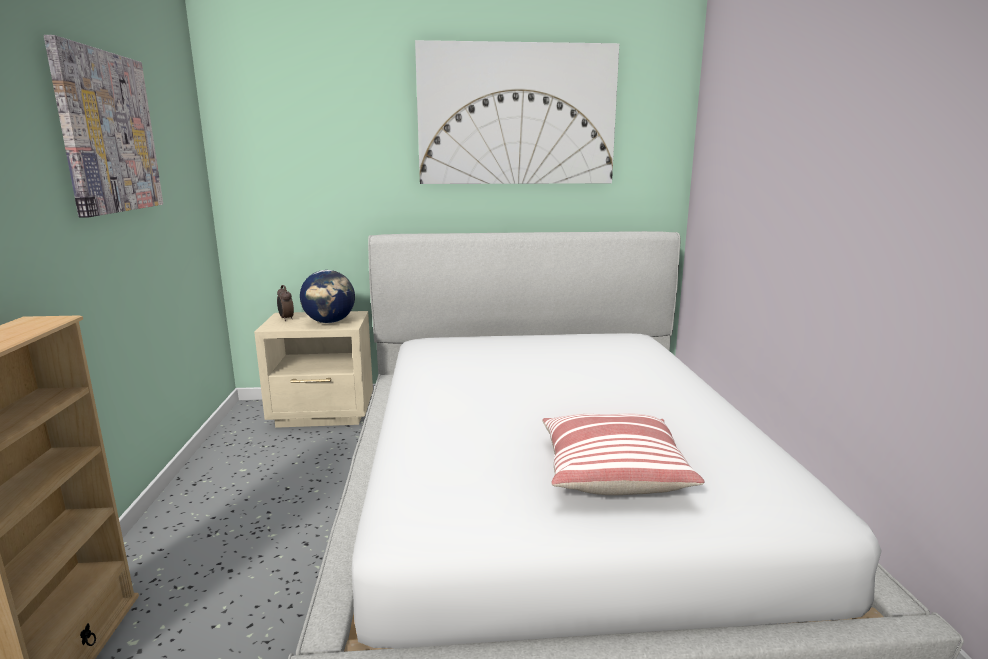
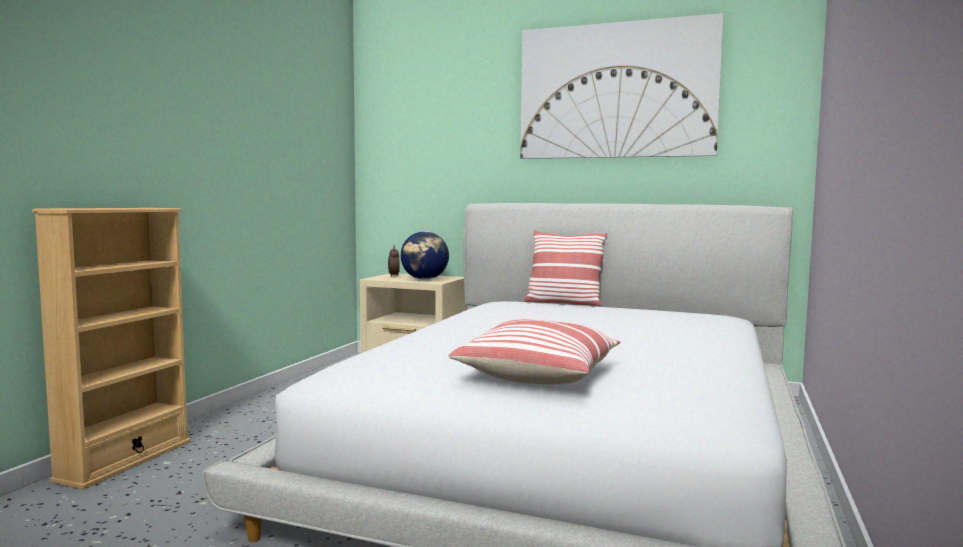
camera: 25 degrees right, 10 degrees down
(107, 133) = (255, 103): picture -> none
(488, 335) = (564, 303): none -> pillow

